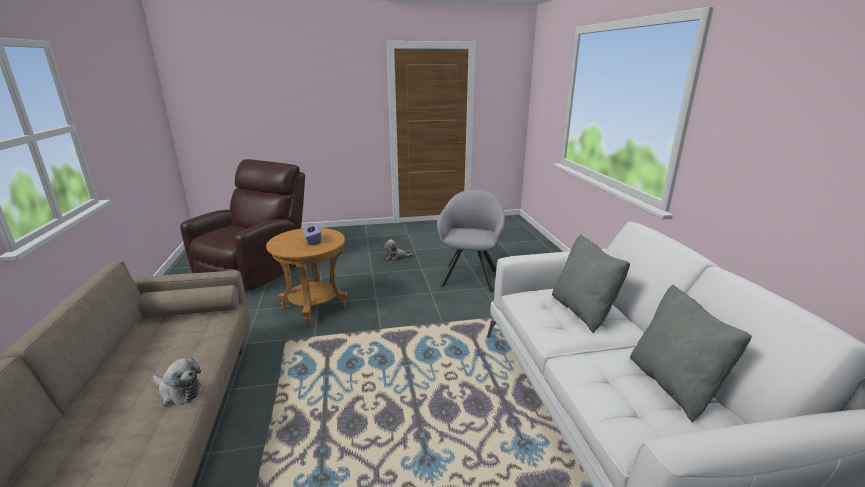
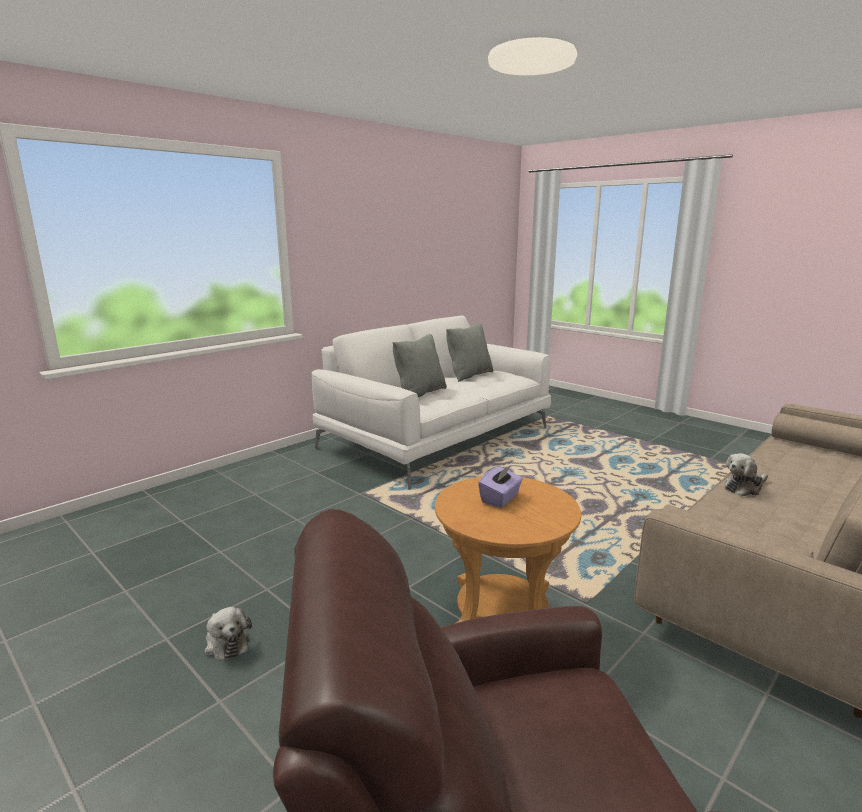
camera: 125 degrees left, 5 degrees down
(179, 391) = (744, 488): plush toy -> plush toy turned 105 degrees counterclockwise
(470, 276) = (266, 538): grey armchair -> none

